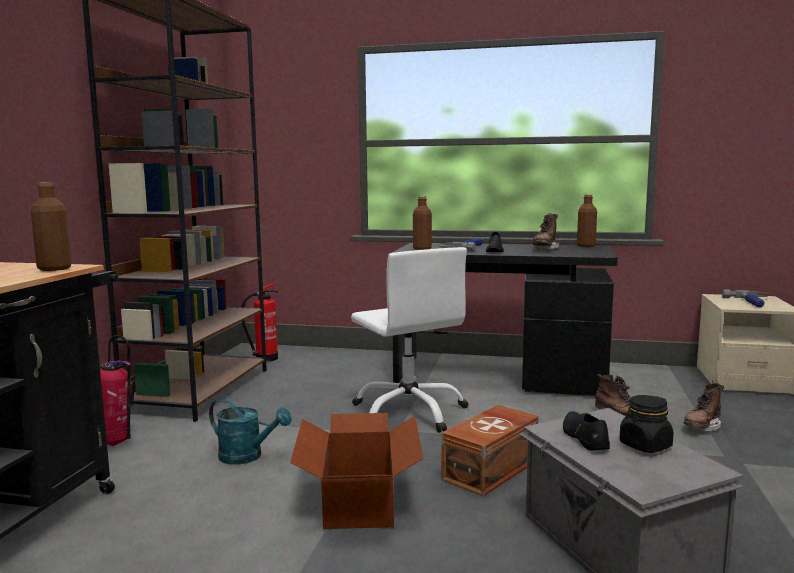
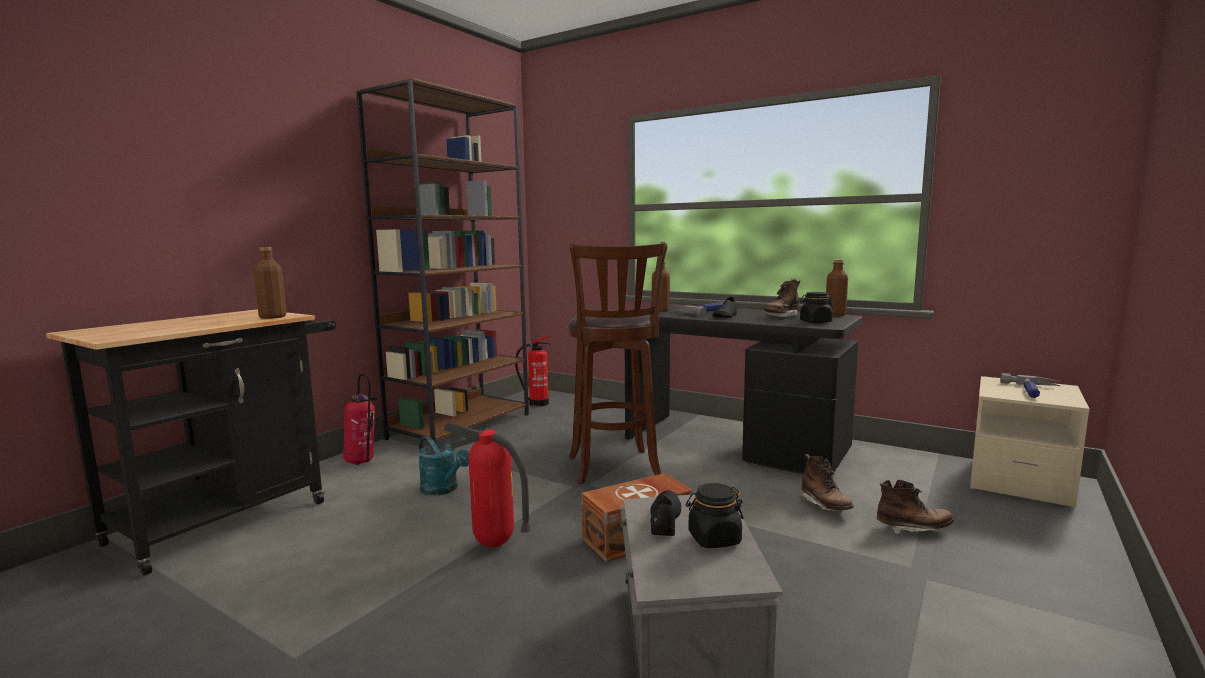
camera: 20 degrees right, 0 degrees up
(358, 500) = (493, 545): cardboard box -> fire extinguisher
(409, 412) = (614, 468): white office chair -> brown stool
(583, 252) = (815, 322): none -> black jar
(702, 427) = (913, 529): brown boot -> brown boot turned 150 degrees counterclockwise

